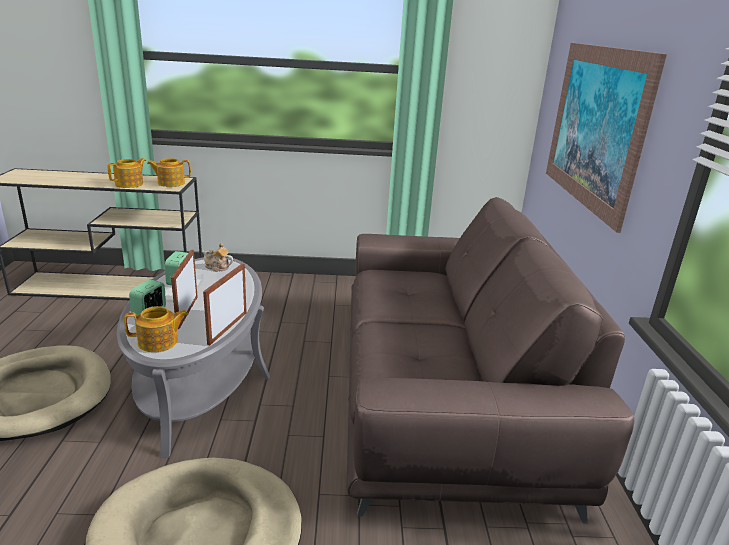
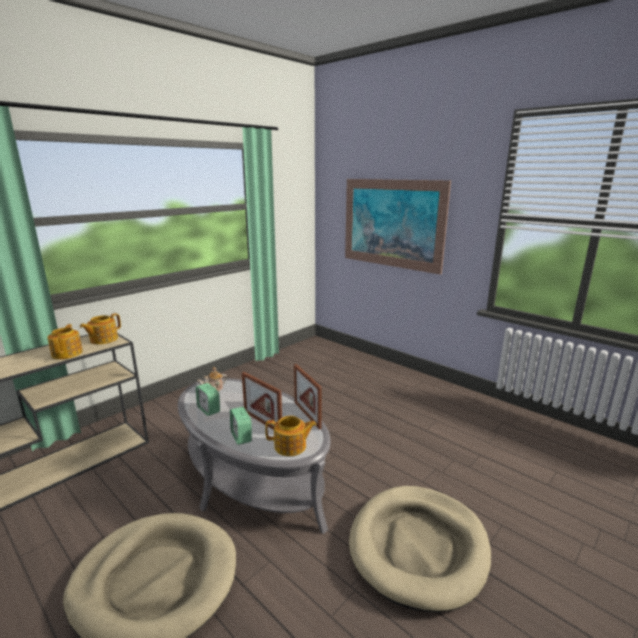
camera: 45 degrees left, 5 degrees down
(159, 342) = (291, 446): teapot -> teapot turned 60 degrees clockwise
(443, 394) = (384, 402): brown sofa -> none

